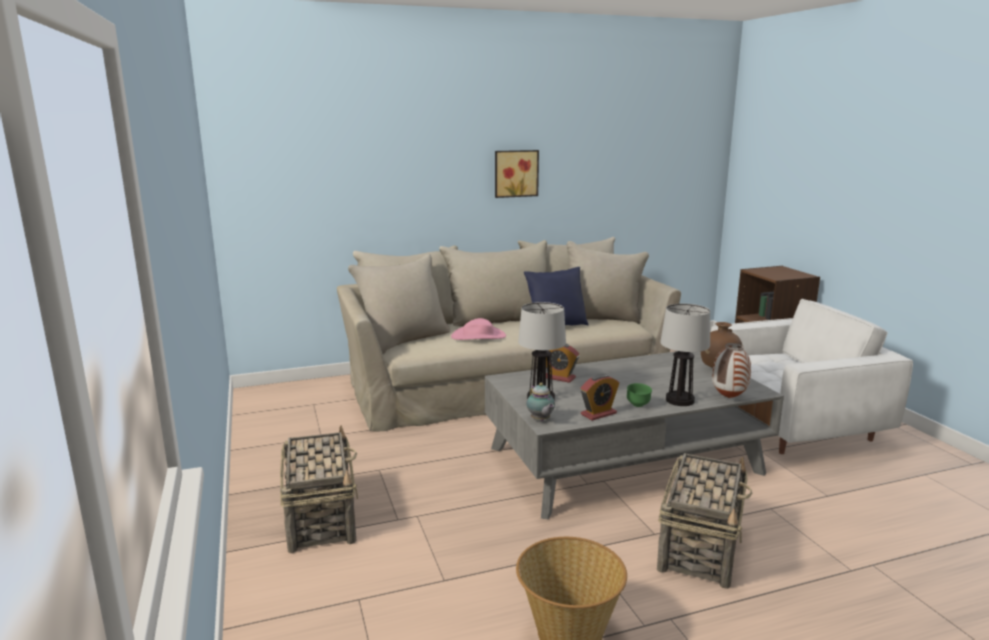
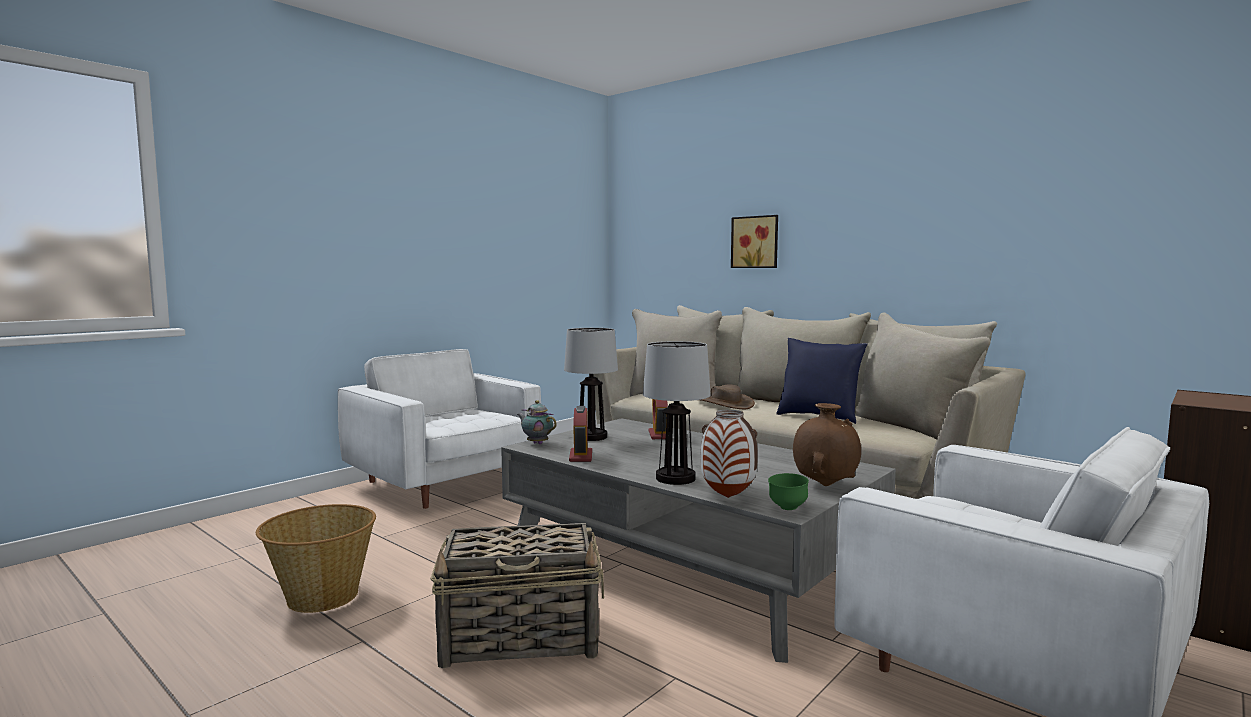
camera: 60 degrees right, 10 degrees down
(321, 517) = (445, 485): basket -> white armchair
(478, 336) = (724, 404): pink hat -> brown hat
(515, 173) = (876, 232): picture -> picture (755, 242)
(540, 420) = (536, 443): teapot -> teapot turned 90 degrees clockwise
(598, 414) = (581, 456): alarm clock -> alarm clock turned 120 degrees counterclockwise
(638, 405) = (628, 466): green bowl -> green bowl (787, 508)

